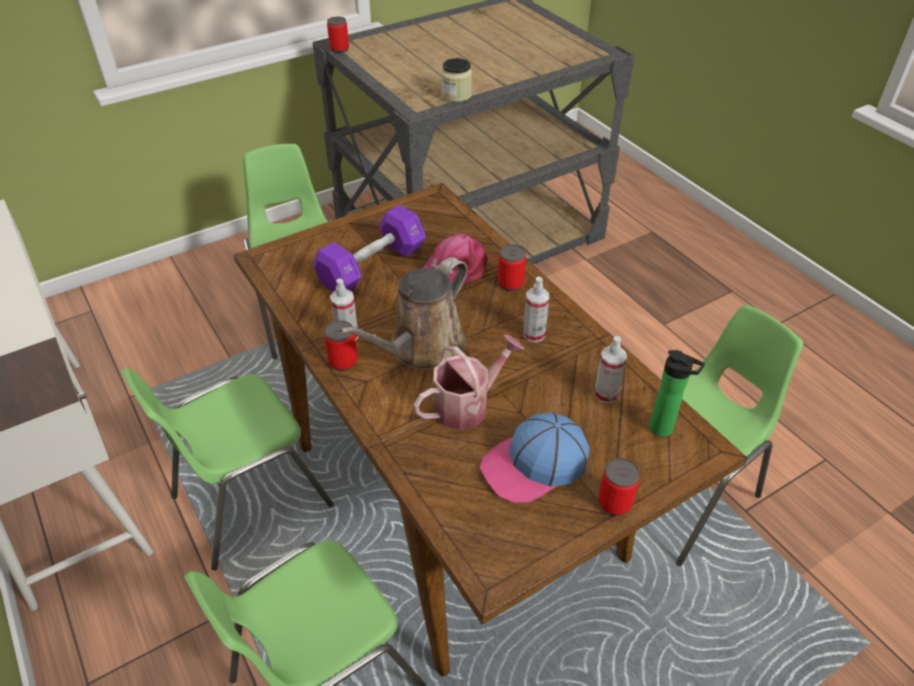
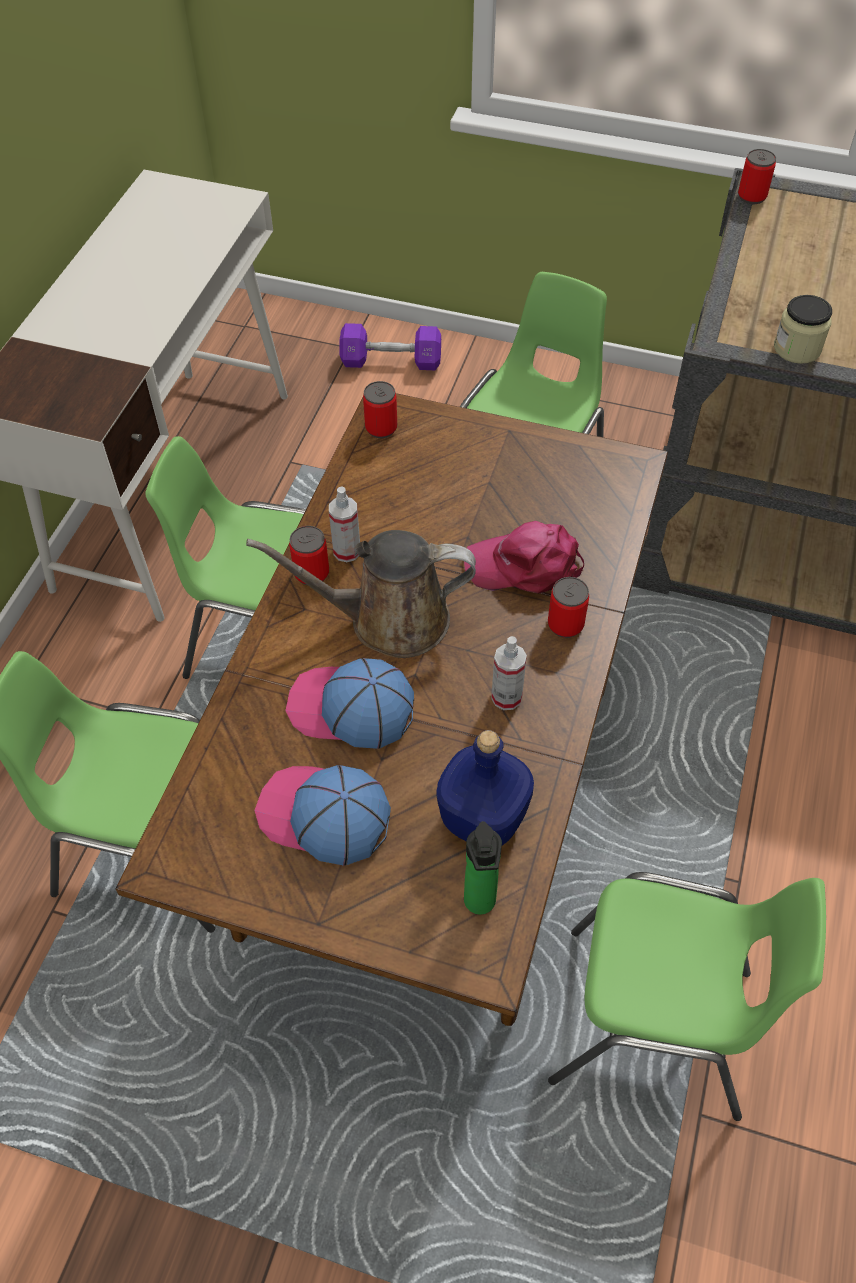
camera: 50 degrees right, 10 degrees up
(372, 266) = (463, 496): purple dumbbell -> purple dumbbell (391, 361)
(468, 404) = (350, 708): watering can -> cap
(606, 394) = (481, 818): spray bottle -> blue bottle
(614, 502) = (336, 916): can -> can (381, 428)

